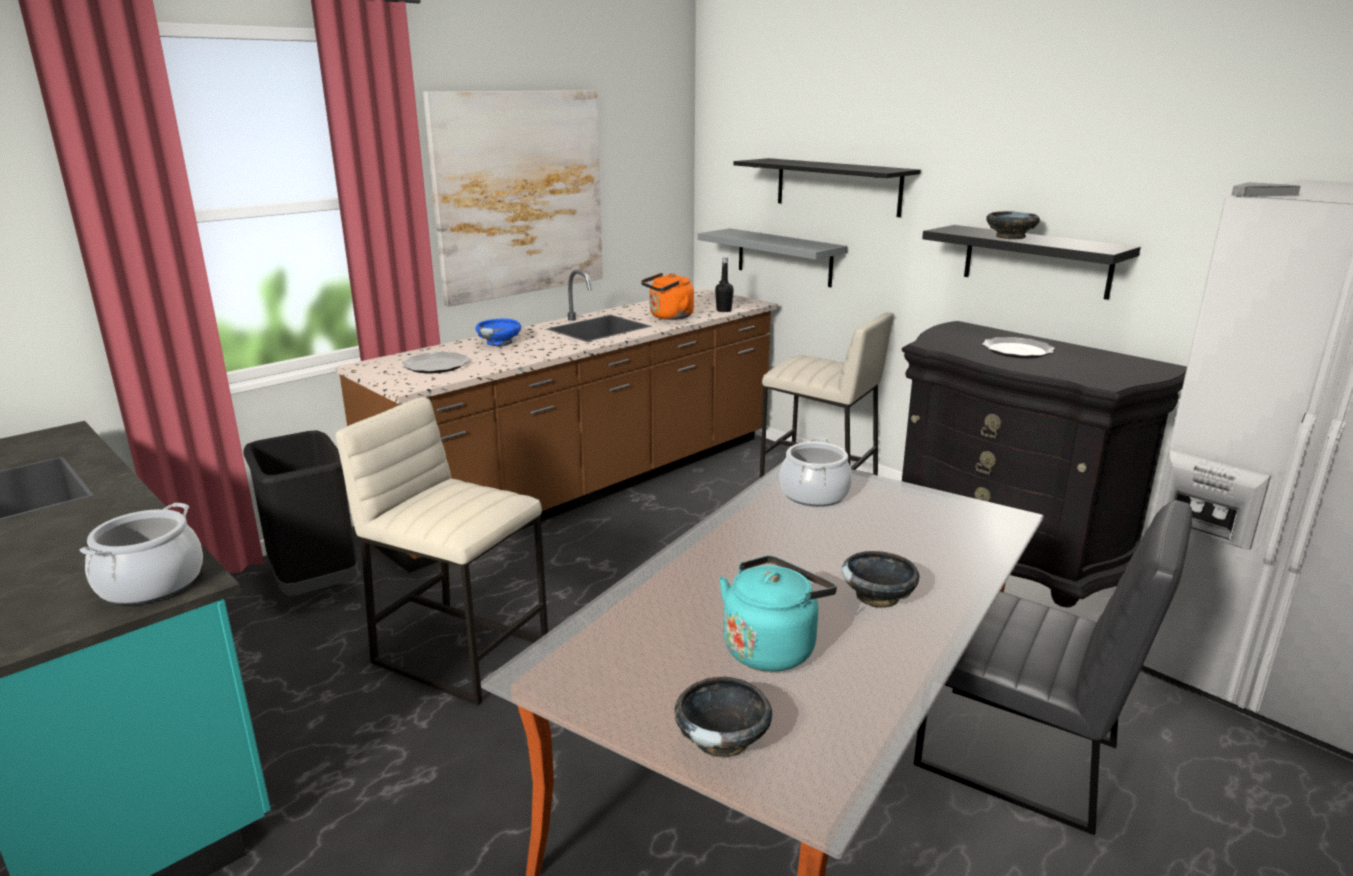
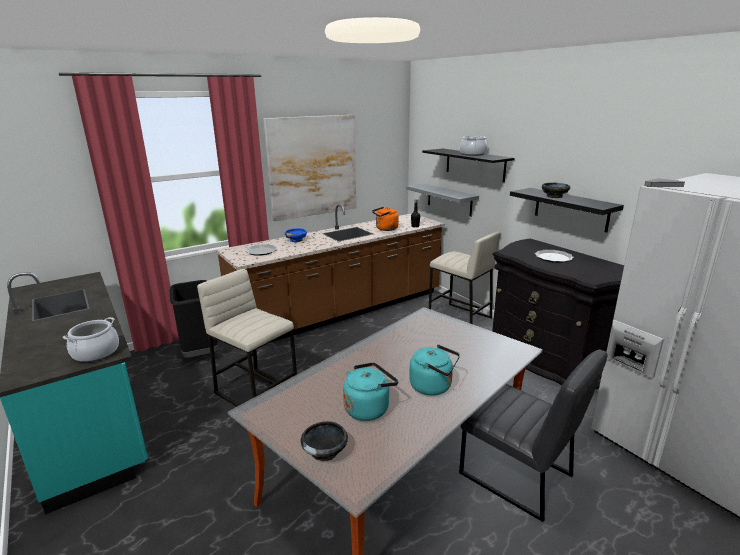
camera: 10 degrees right, 0 degrees up
(814, 494) = (425, 329): cooking pot -> cooking pot (472, 154)
(878, 597) = (433, 387): black bowl -> turquoise kettle

